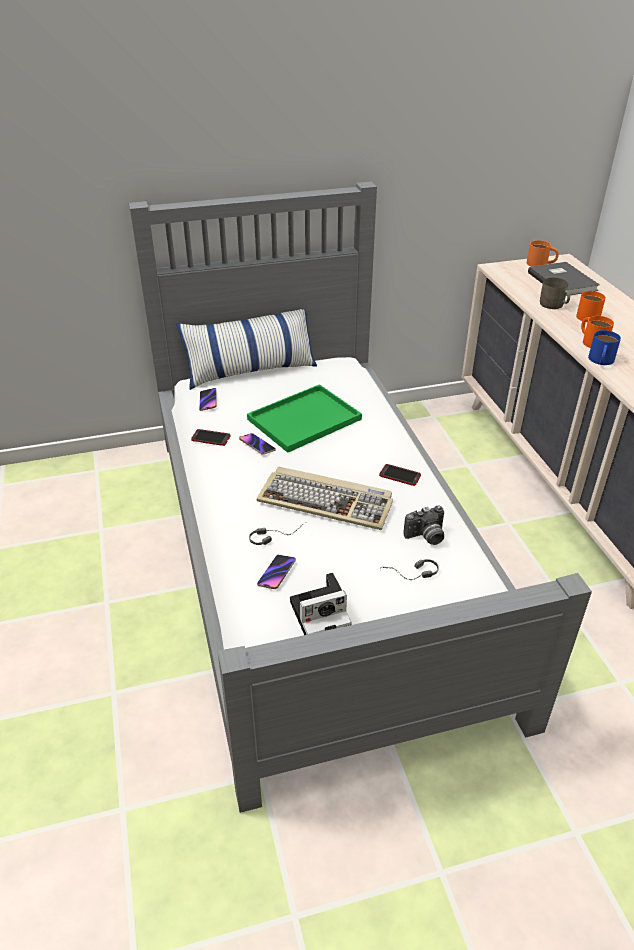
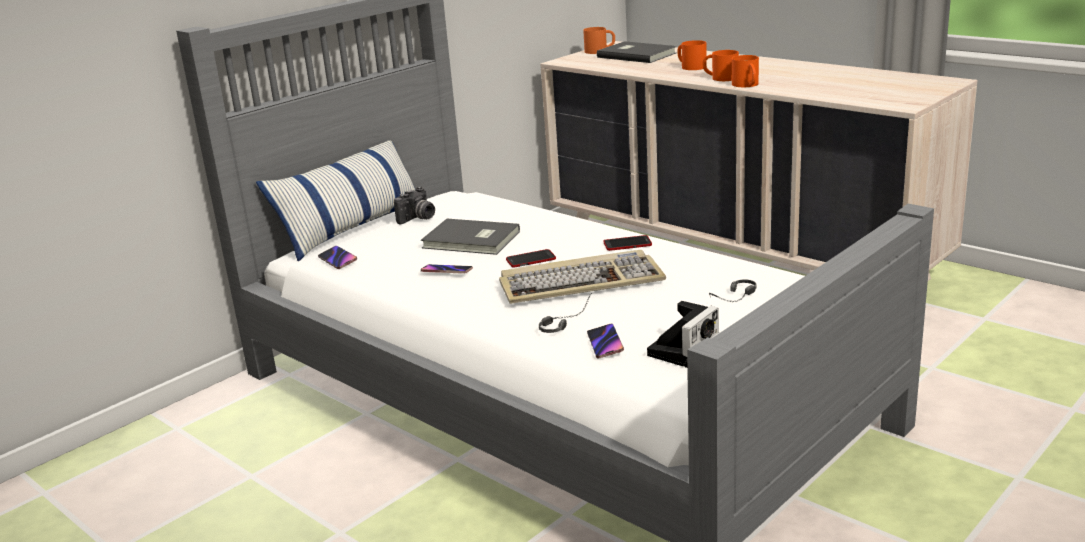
camera: 30 degrees left, 15 degrees down
(211, 438) = (383, 283): phone -> phone (531, 259)
(303, 420) = (471, 240): green tray -> grey book
(426, 537) = (711, 272): camera -> camera (418, 219)
(553, 305) = (653, 68): grey mug -> none
(600, 361) = (747, 85): blue mug -> orange mug

